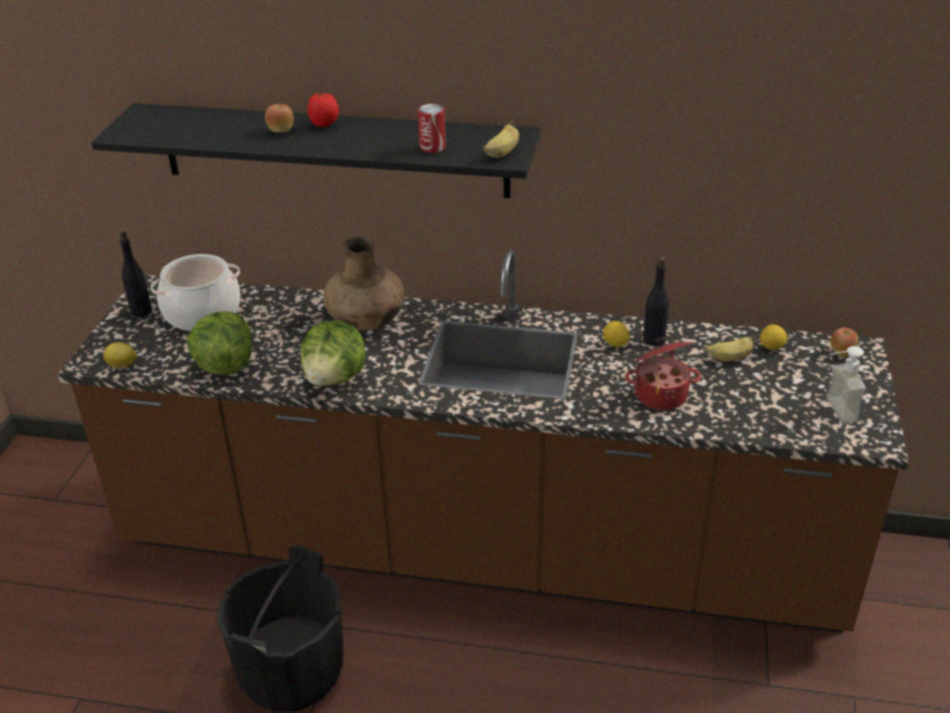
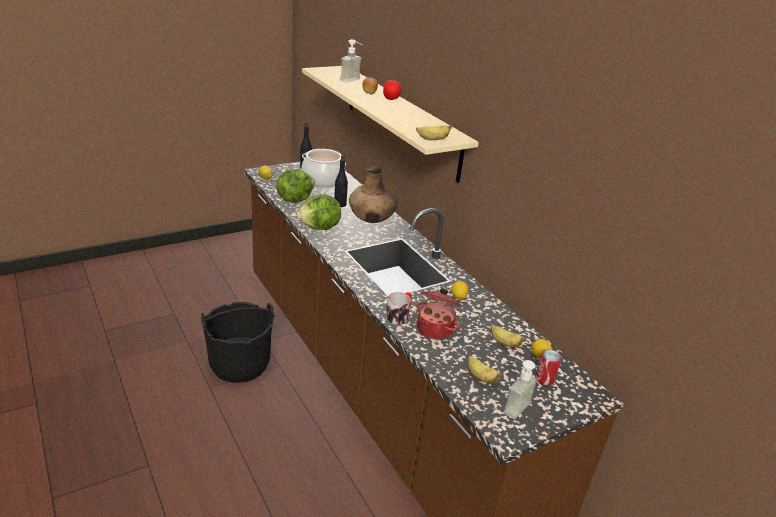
camera: 45 degrees right, 5 degrees down
(213, 124) = (353, 81): none -> soap dispenser
(334, 150) = (401, 120): black shelf -> beige shelf
(432, 147) = (410, 124): can -> can (544, 379)
(609, 409) = (399, 315): none -> mug
(654, 340) = (482, 309): black bottle -> black bottle (340, 204)
(773, 408) = (480, 377): none -> banana
(842, 353) = (578, 389): apple -> none

